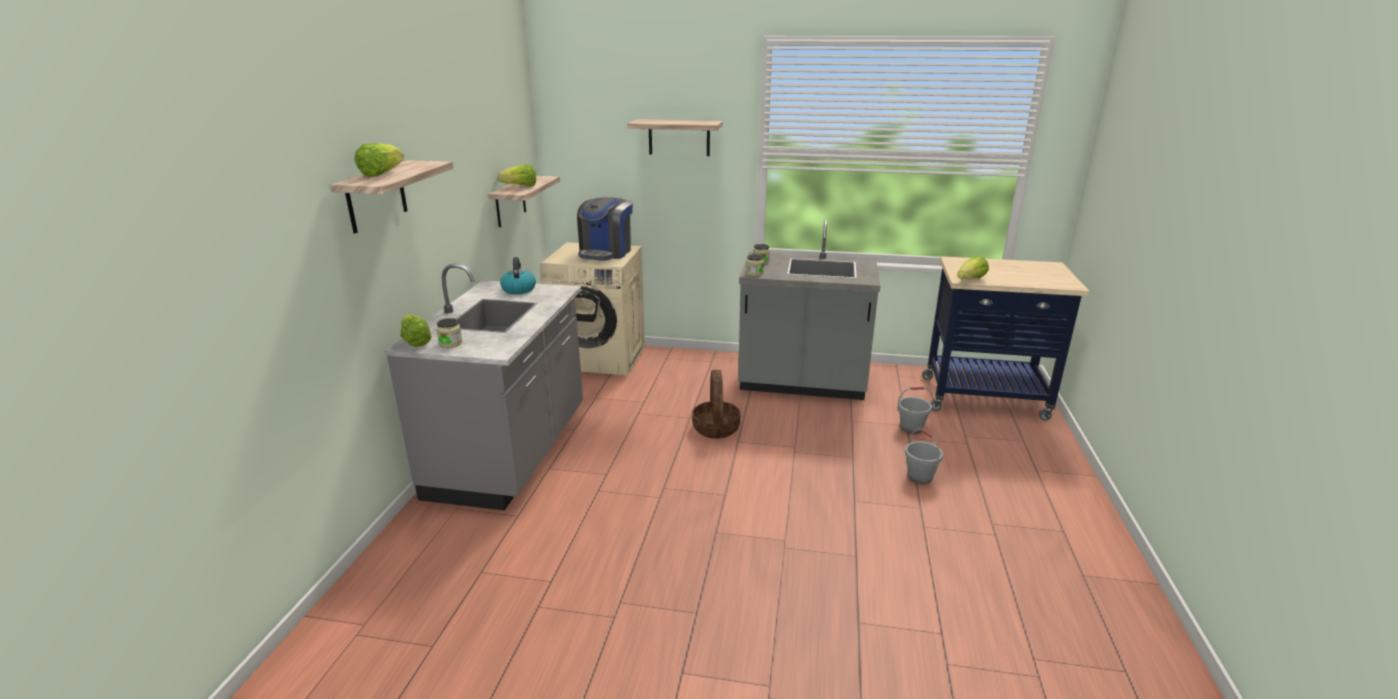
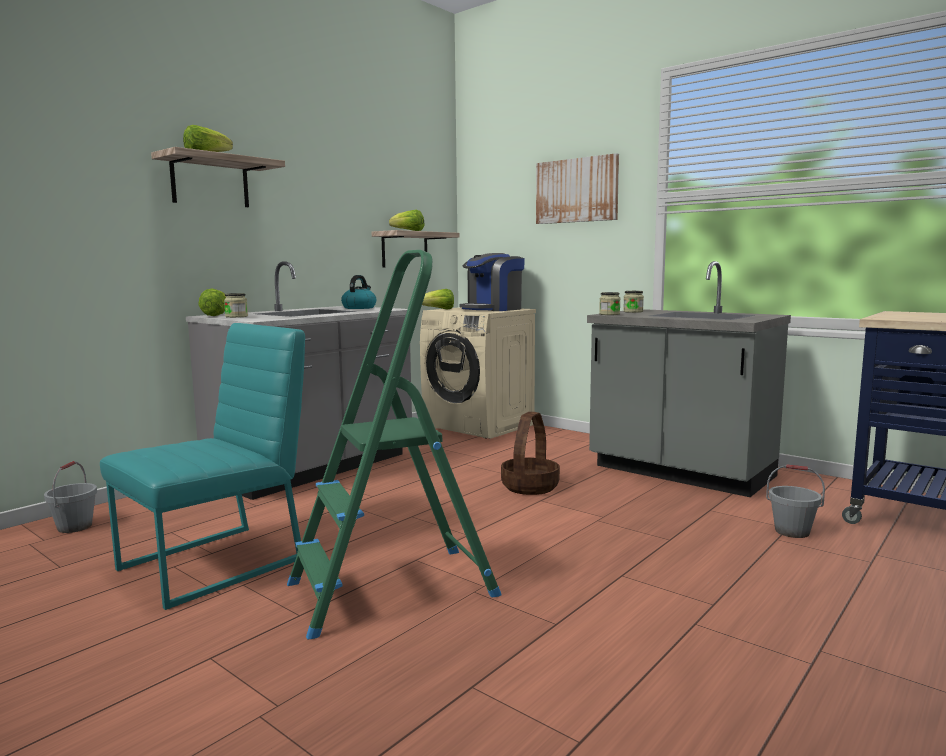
camera: 30 degrees right, 15 degrees down
(569, 589) = (217, 562): none -> turquoise chair
(679, 137) = (576, 190): shelf -> picture
(730, 567) = (389, 590): none -> green step ladder
(920, 476) = (750, 576): grey bucket -> grey bucket (75, 527)
(970, 280) = (896, 318): lettuce -> lettuce (439, 309)

